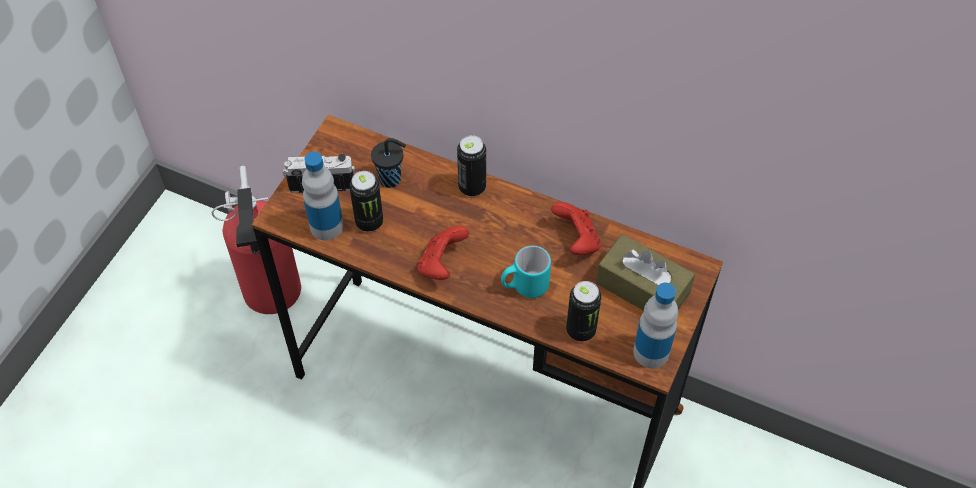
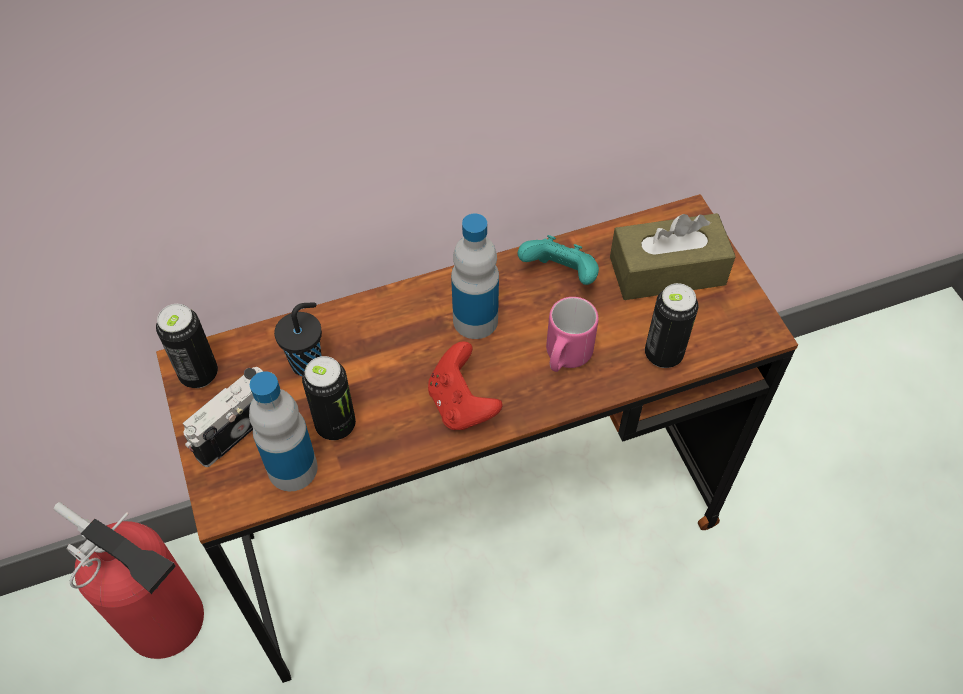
camera: 45 degrees left, 0 degrees up
(472, 187) = (402, 305): can -> can (199, 374)
(524, 286) = (565, 357): turquoise mug -> pink mug
(577, 240) = (560, 275): red game controller -> turquoise game controller
(651, 352) = (743, 321): bottle -> bottle (475, 320)

